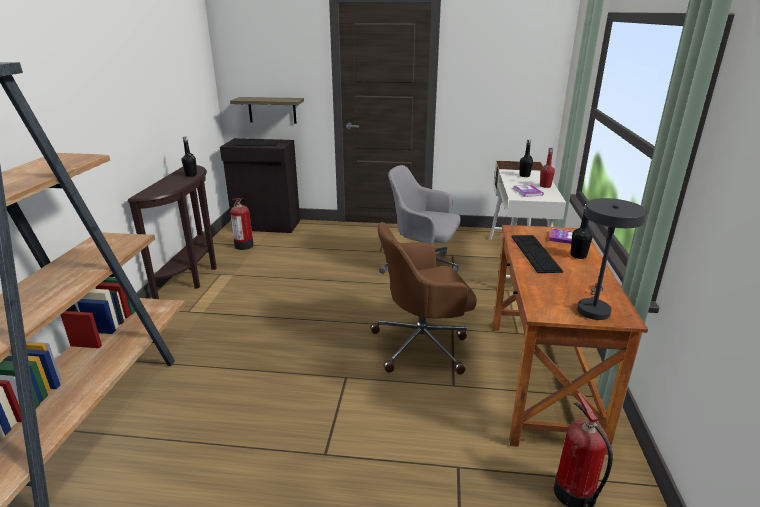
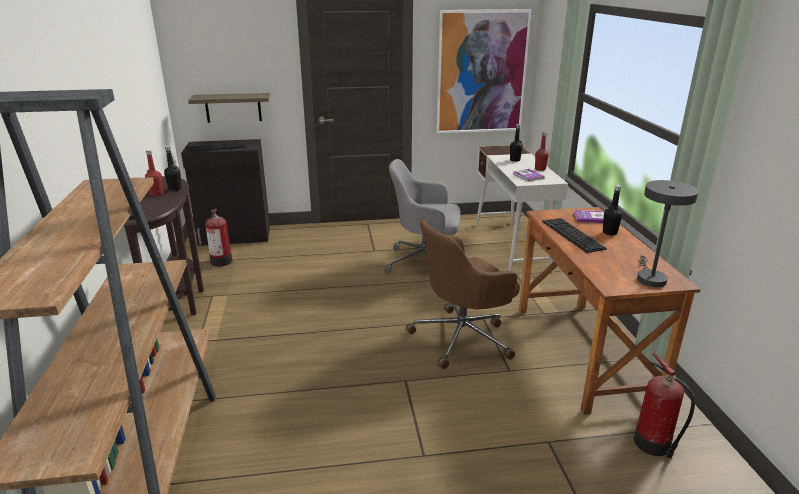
camera: 15 degrees left, 0 degrees up
(173, 178) = (156, 194): none -> red bottle
(507, 87) = (481, 72): none -> picture

